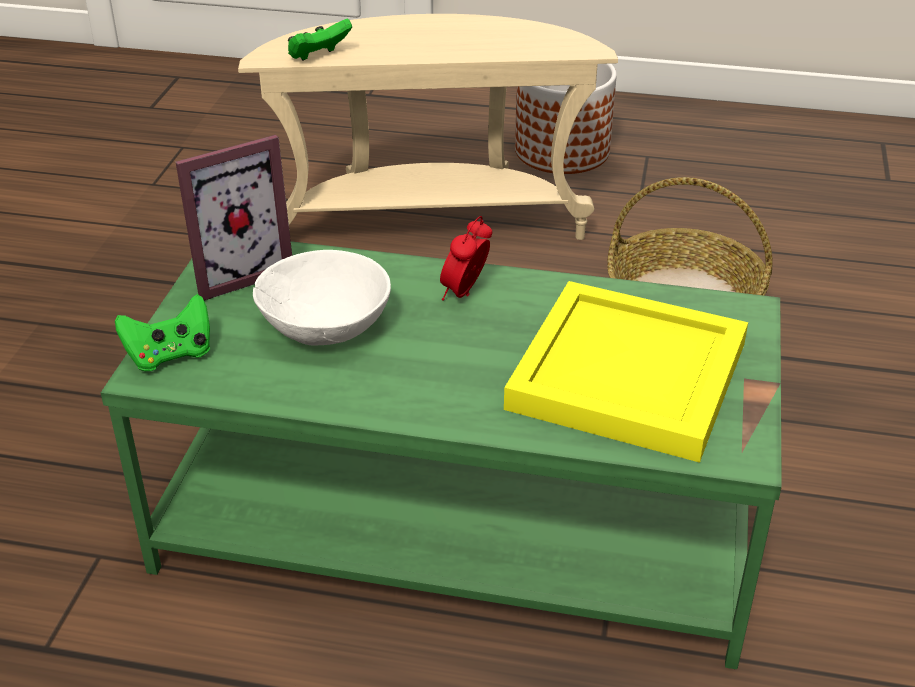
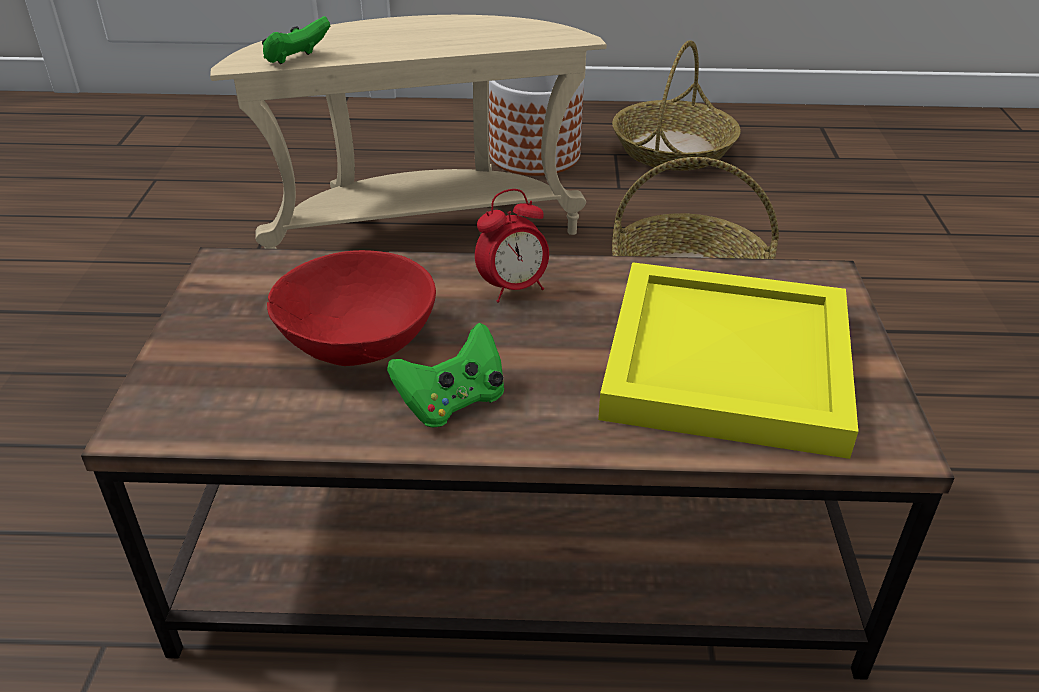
camera: 10 degrees left, 0 degrees up
(170, 355) = (169, 396): green game controller -> green game controller (453, 402)
(236, 272) = (239, 289): picture frame -> none
(324, 326) = (356, 341): white bowl -> red bowl
(460, 520) = (521, 542): green coffee table -> brown coffee table
(465, 294) = (513, 289): alarm clock -> alarm clock turned 135 degrees counterclockwise
(710, 157) = (673, 150): none -> basket

